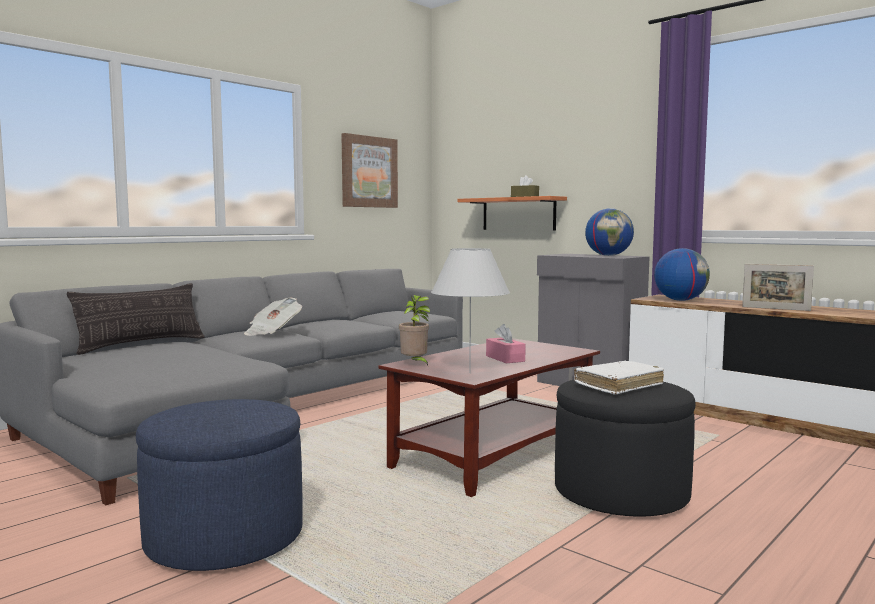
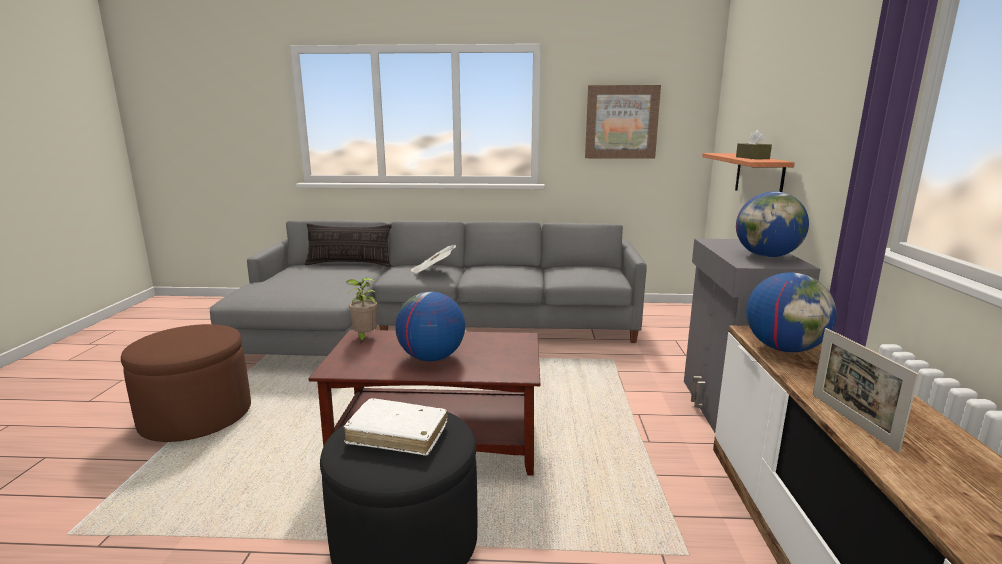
camera: 50 degrees right, 10 degrees up
(225, 537) = (196, 417): blue ottoman -> brown ottoman
(469, 373) = (352, 363): white table lamp -> none
(505, 358) = (431, 358): pink tissue box -> globe

